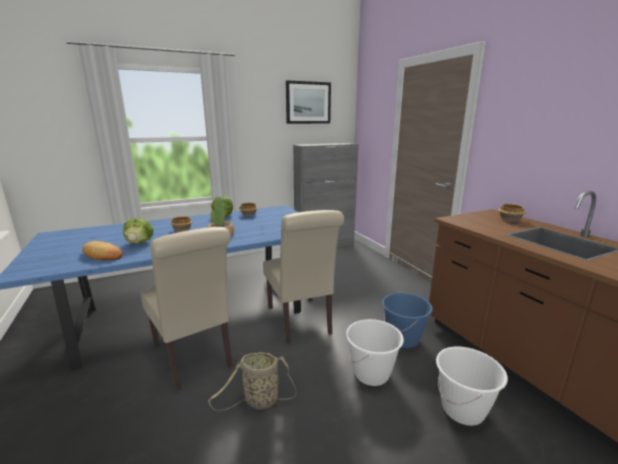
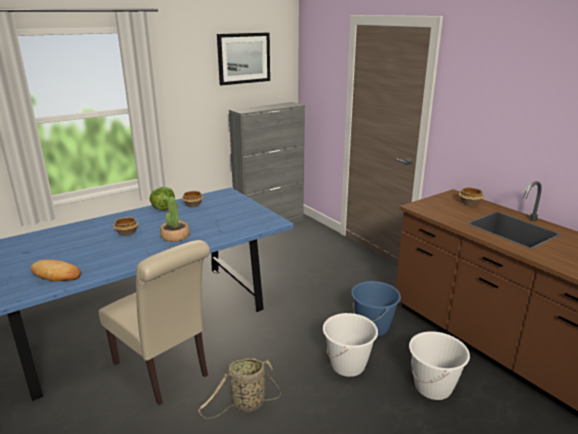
camera: 10 degrees left, 5 degrees up
(140, 243) = (88, 255): lettuce -> none
(300, 322) = (266, 321): beige chair -> none

